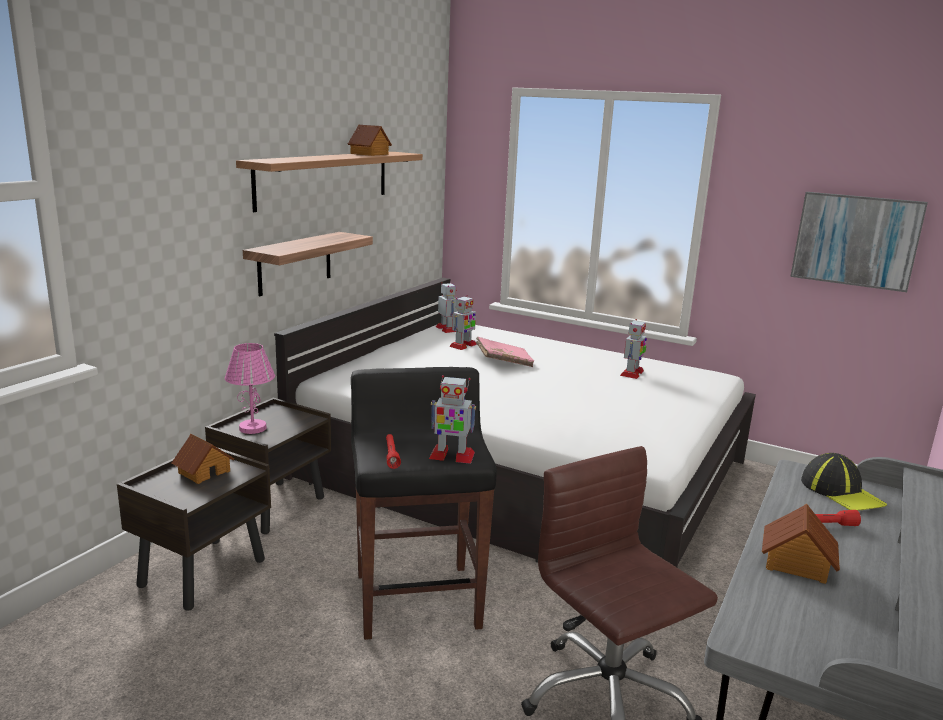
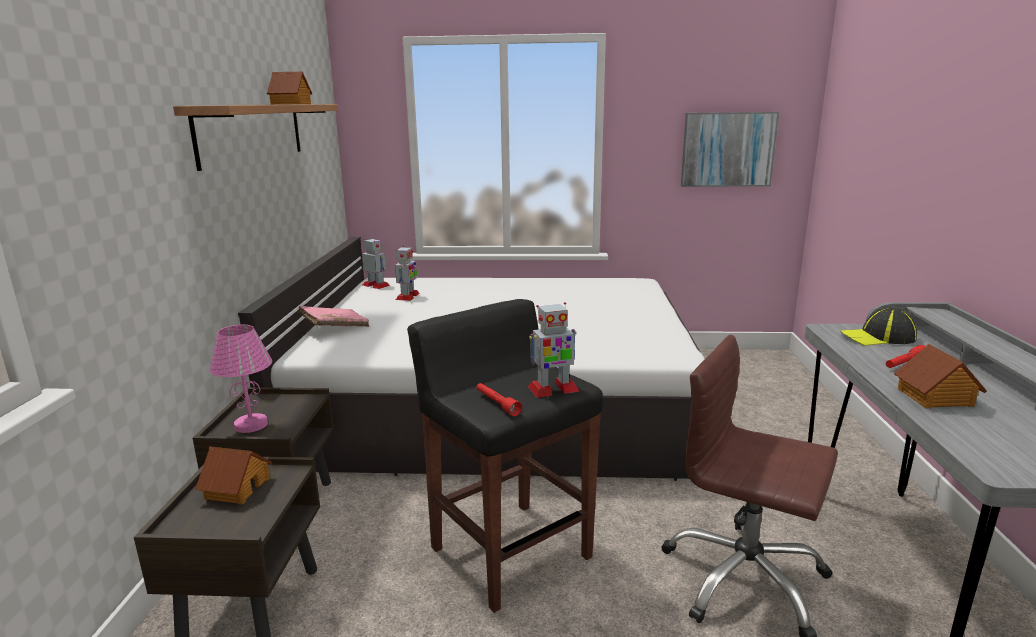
camera: 25 degrees left, 0 degrees up
(295, 263) = (241, 230): shelf -> none
(504, 361) = (461, 303): pink book -> pink book (335, 327)
(632, 373) = (576, 291): toy robot -> none
(841, 492) = (877, 337): cap -> cap turned 135 degrees clockwise

